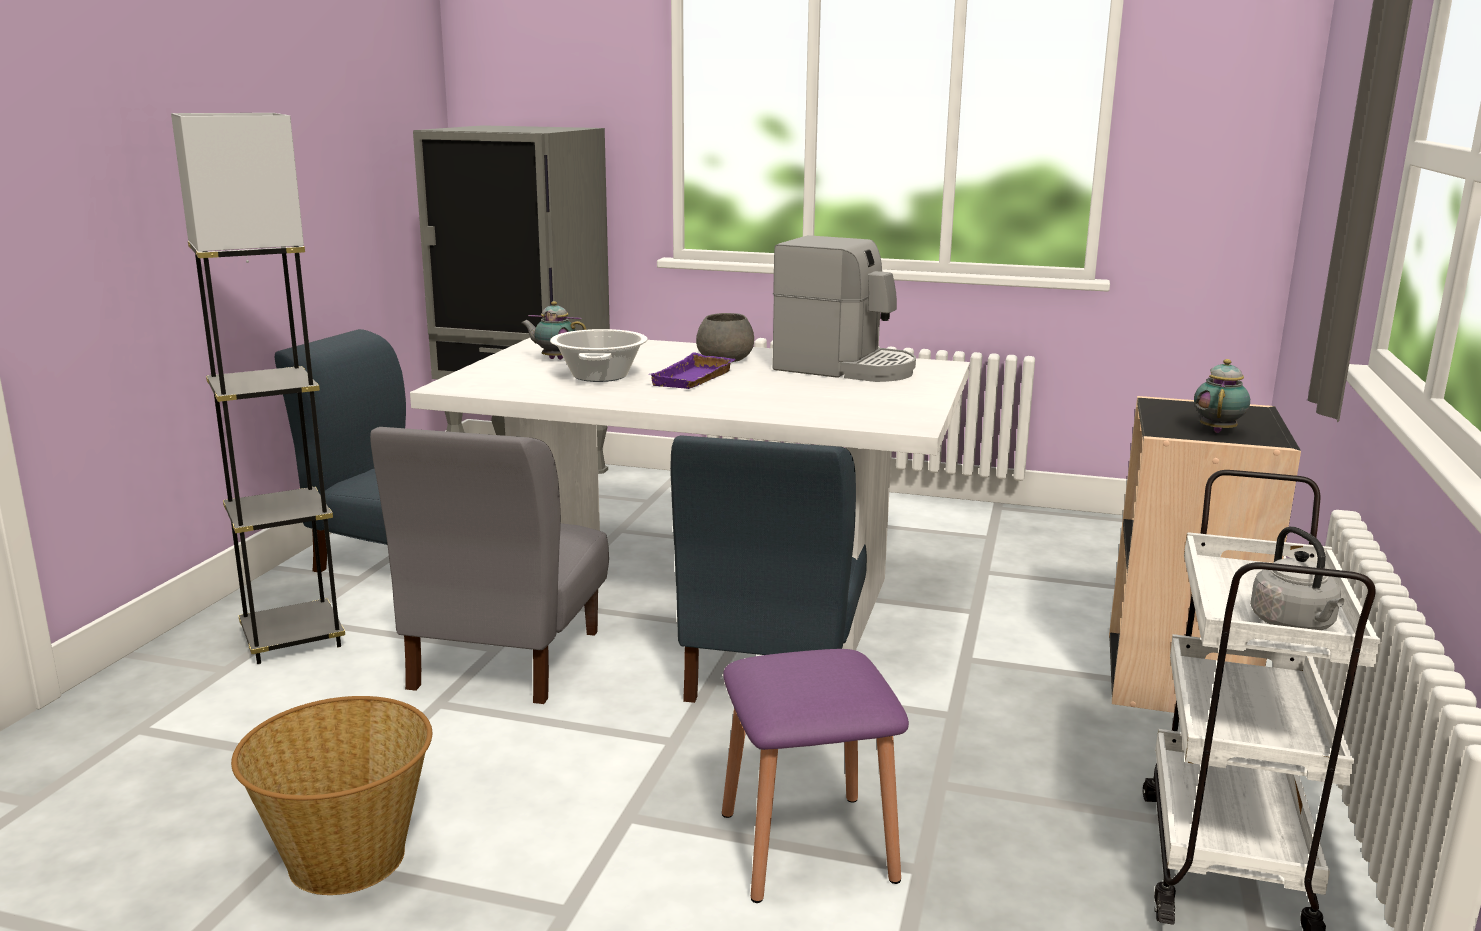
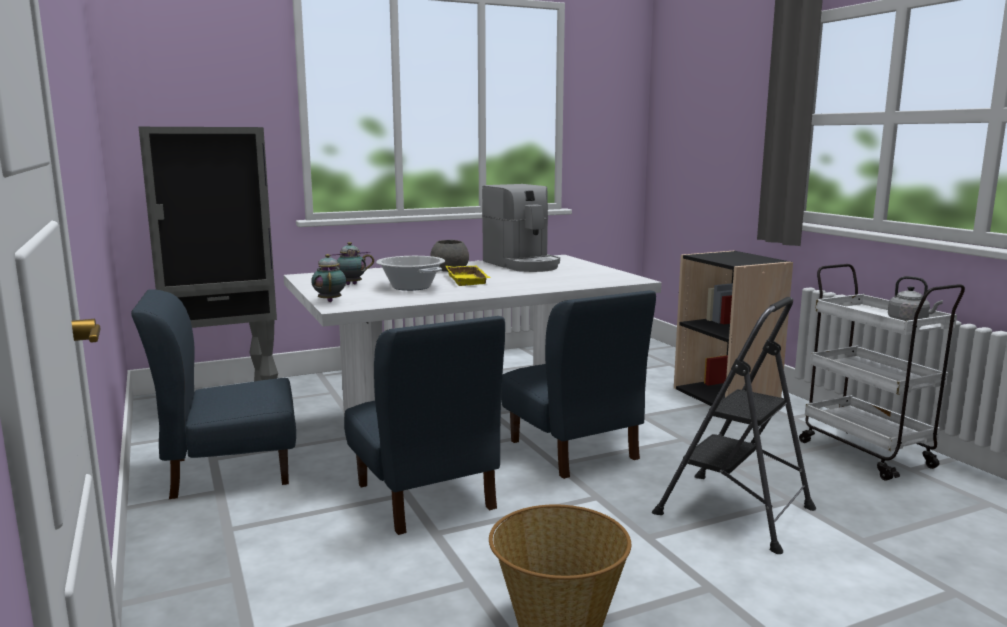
camera: 40 degrees left, 5 degrees down
(293, 639) = (251, 541): grey floor lamp -> none
(504, 659) = (425, 497): grey chair -> blue chair
(695, 379) = (469, 280): purple tray -> yellow tray
(807, 846) = (739, 512): purple stool -> black step ladder
(845, 368) = (522, 264): coffee machine -> coffee machine turned 75 degrees clockwise
(1218, 430) = (749, 260): teapot -> teapot (330, 301)

